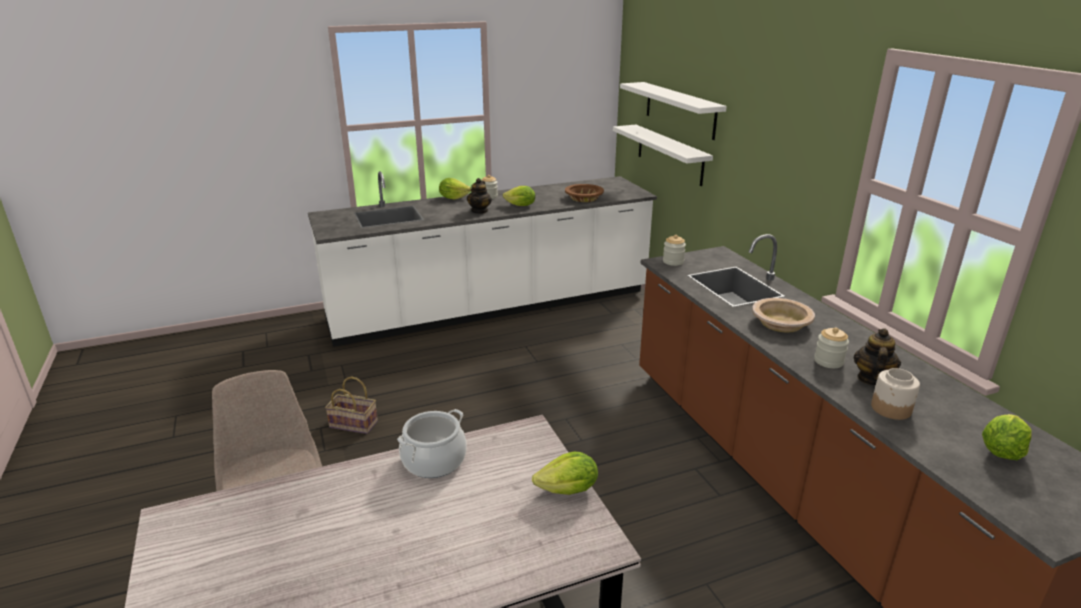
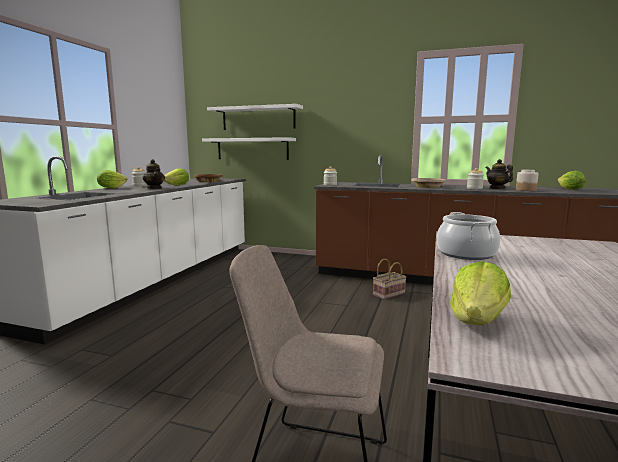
camera: 50 degrees left, 15 degrees down
(355, 424) = (182, 371): basket -> basket (389, 293)
(568, 490) = (534, 239): lettuce -> lettuce (477, 320)

